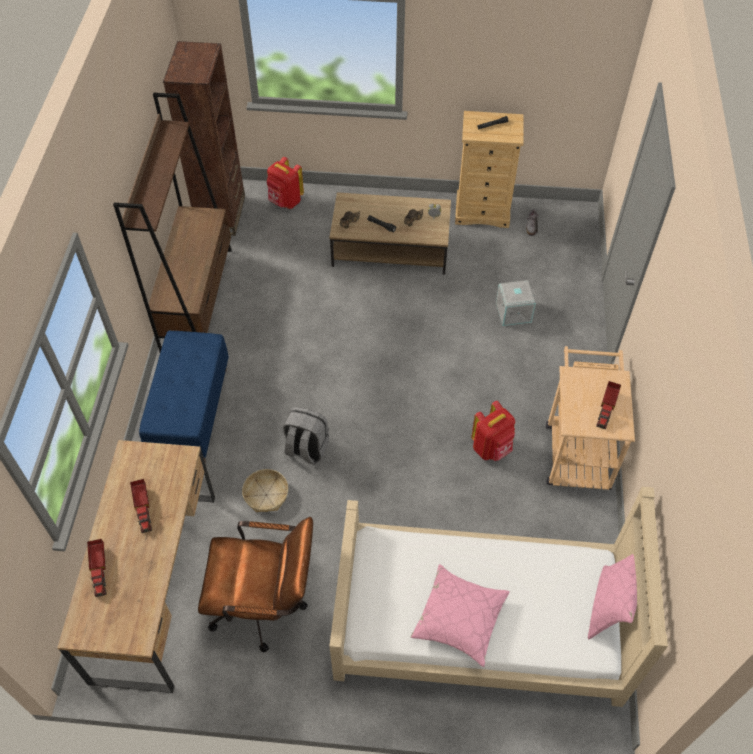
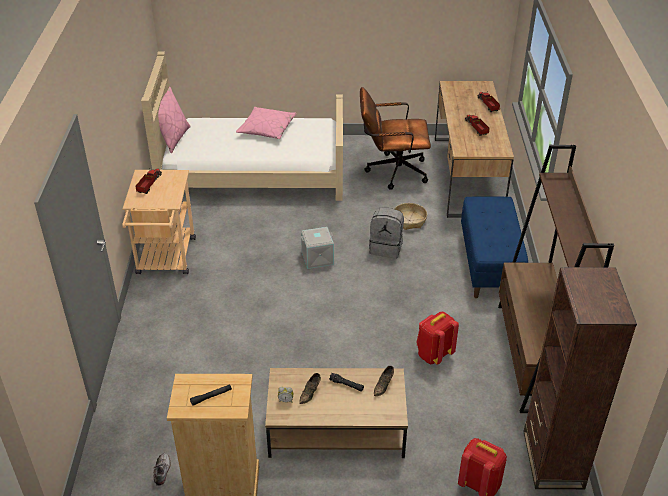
camera: 175 degrees right, 15 degrees down
(491, 448) = (236, 256): red backpack -> red backpack (434, 354)
(513, 312) = (201, 365): grey storage box -> grey storage box (317, 258)

